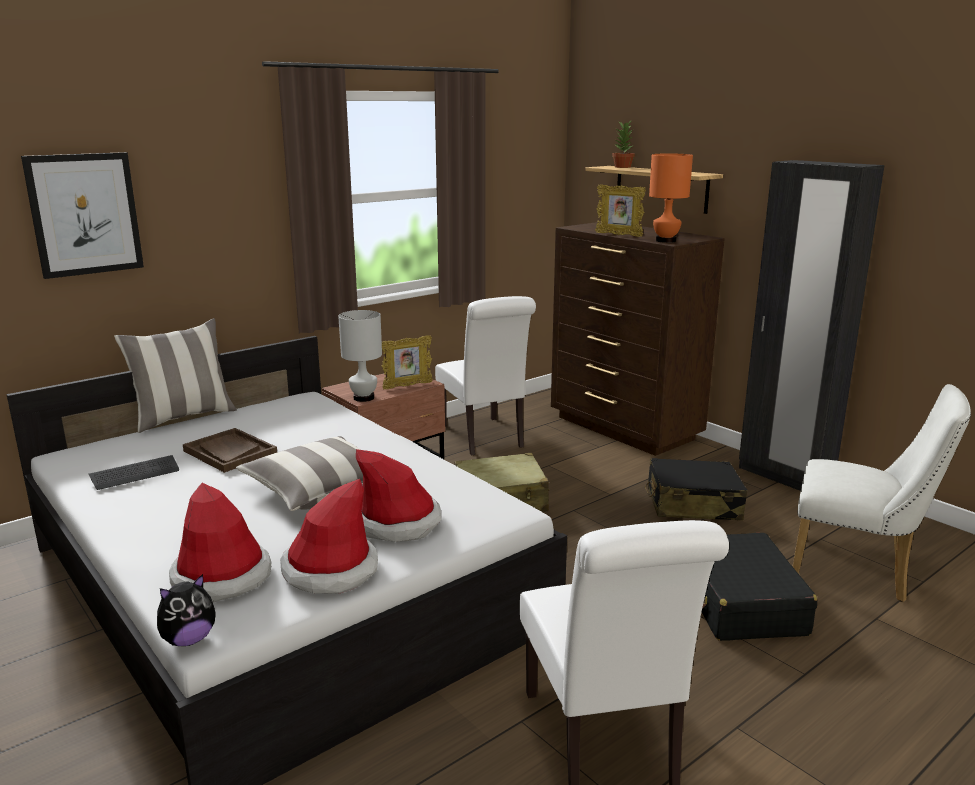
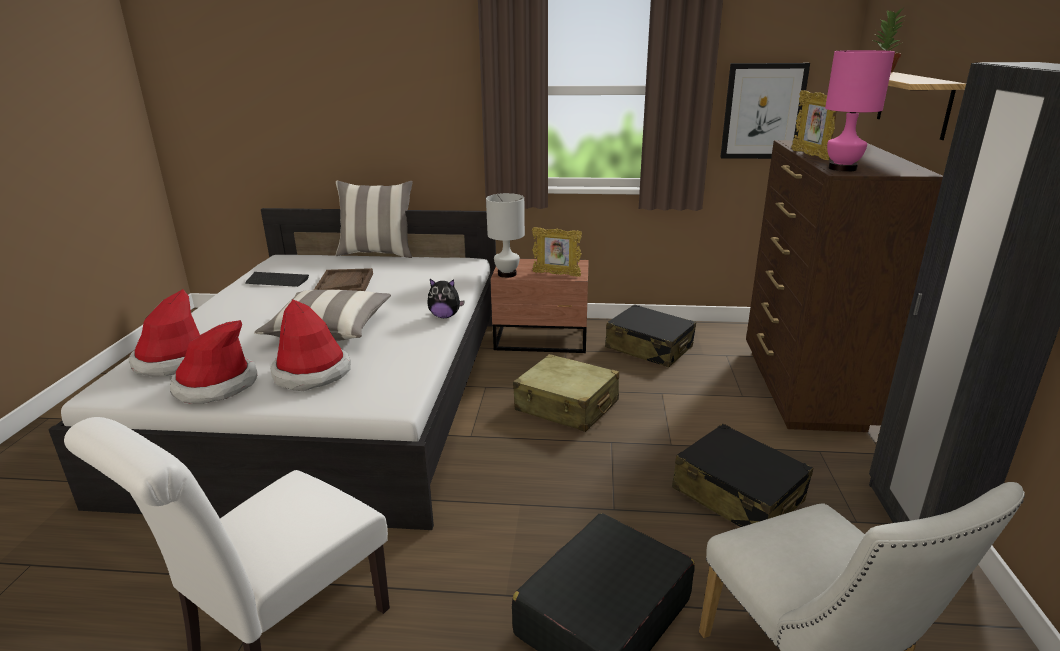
camera: 45 degrees right, 5 degrees up
(85, 214) = (328, 86): picture -> picture (763, 111)
(188, 639) = (91, 390): plush toy -> plush toy (445, 316)
(484, 438) = (649, 348): white chair -> black suitcase
(665, 241) = (841, 168): orange table lamp -> pink table lamp

